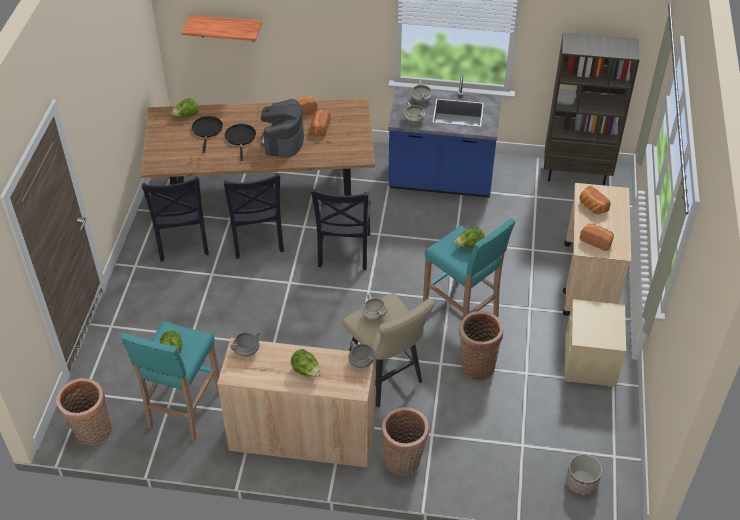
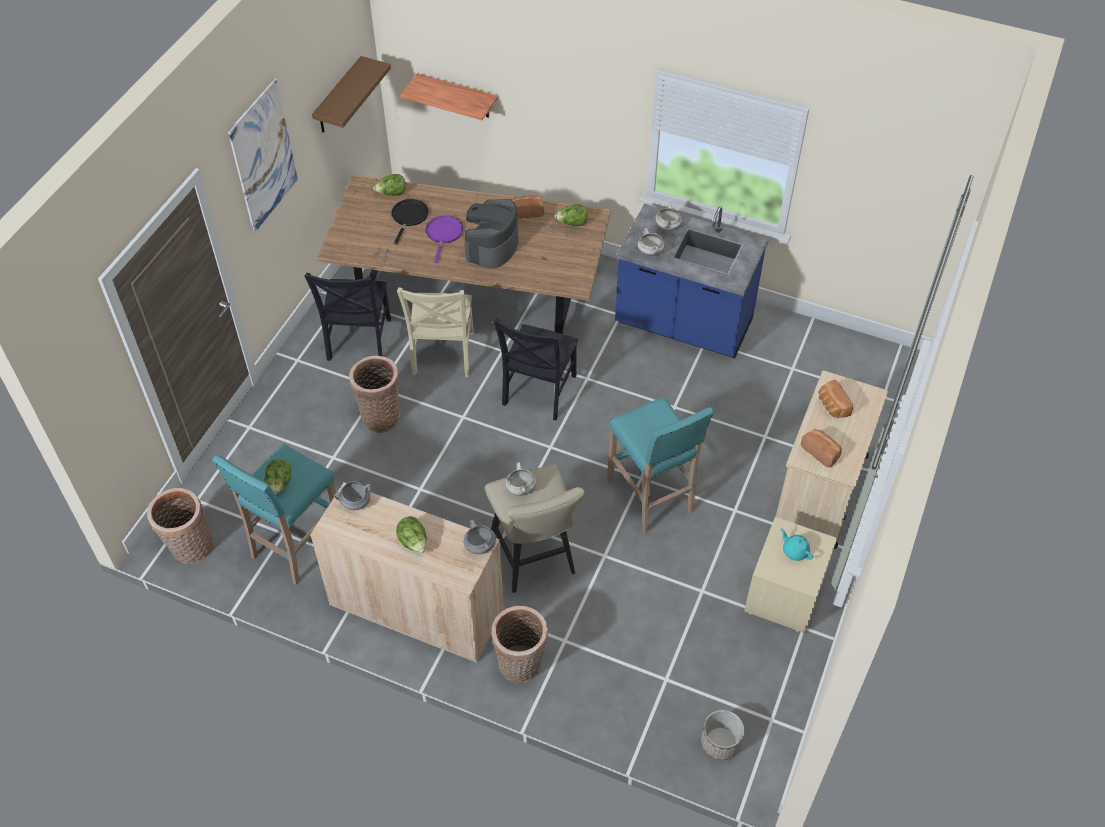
camera: 15 degrees right, 5 degrees up
(93, 90) = (263, 156): none -> picture
(133, 40) = (338, 97): none -> brown shelf
(240, 138) = (444, 234): black frying pan -> purple frying pan
(256, 239) = (442, 355): black chair -> beige chair
(320, 128) = (540, 238): bread -> none
(469, 246) = (663, 425): lettuce -> lettuce (572, 223)
(476, 365) = (646, 567): basket -> basket (380, 415)
(576, 174) = (854, 349): brown bookcase -> none
(597, 320) = (794, 551): none -> turquoise teapot

